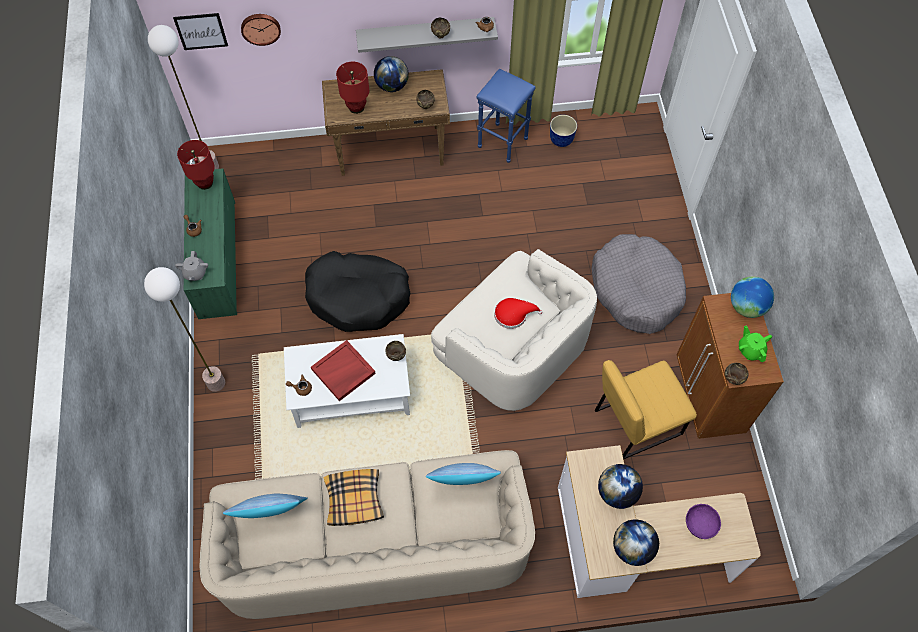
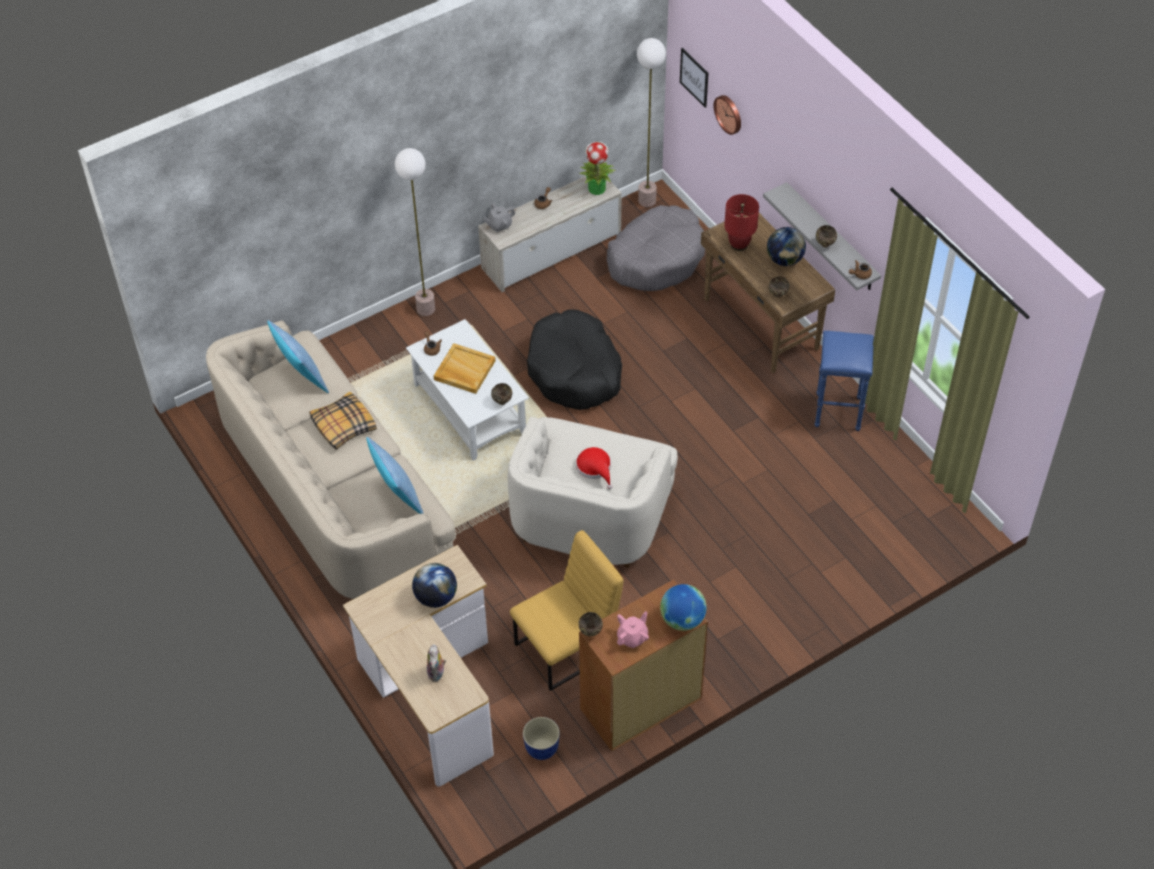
camera: 65 degrees right, 10 degrees down
(205, 183) = (596, 188): red table lamp -> potted plant
(216, 258) = (551, 251): green tv stand -> white tv stand
(343, 372) = (464, 370): red tray -> beige tray
(561, 140) = (877, 461): planter -> planter (541, 749)
(632, 548) = (387, 627): globe -> none
(635, 422) = (568, 647): yellow chair -> yellow chair turned 105 degrees clockwise
(636, 289) = (727, 595): grey dog bed -> grey dog bed (656, 258)
(700, 525) = (437, 673): purple bowl -> plush toy
(750, 350) = (632, 637): green teapot -> pink teapot

